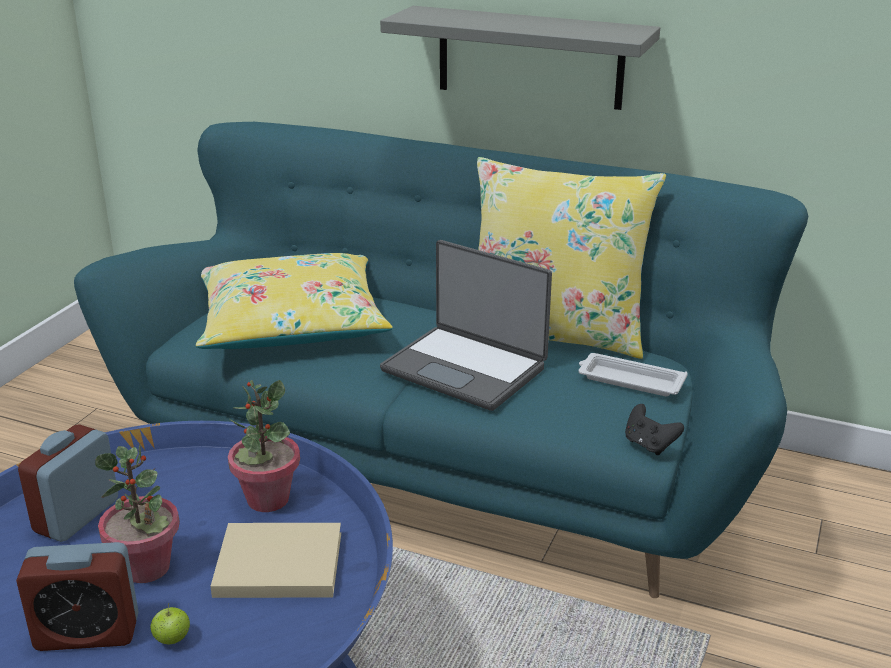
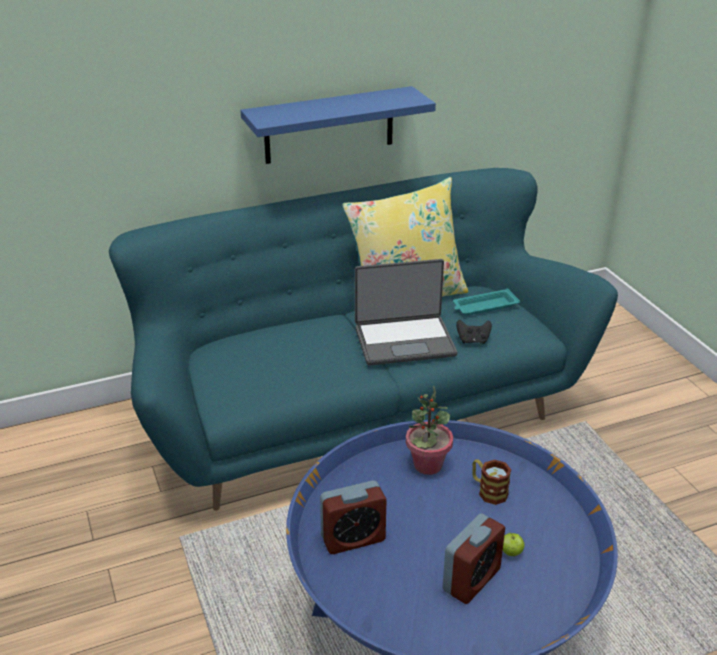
camera: 45 degrees left, 5 degrees up
(77, 516) = (353, 539): alarm clock -> alarm clock turned 90 degrees counterclockwise
(147, 568) = (438, 534): potted plant -> none
(274, 564) = (488, 491): beige book -> mug
(291, 323) = (264, 366): yellow pillow -> none
(530, 57) = (329, 125): grey shelf -> blue shelf
(629, 380) = (484, 306): white tray -> turquoise tray
(649, 445) = (541, 334): black game controller -> black game controller (473, 340)

